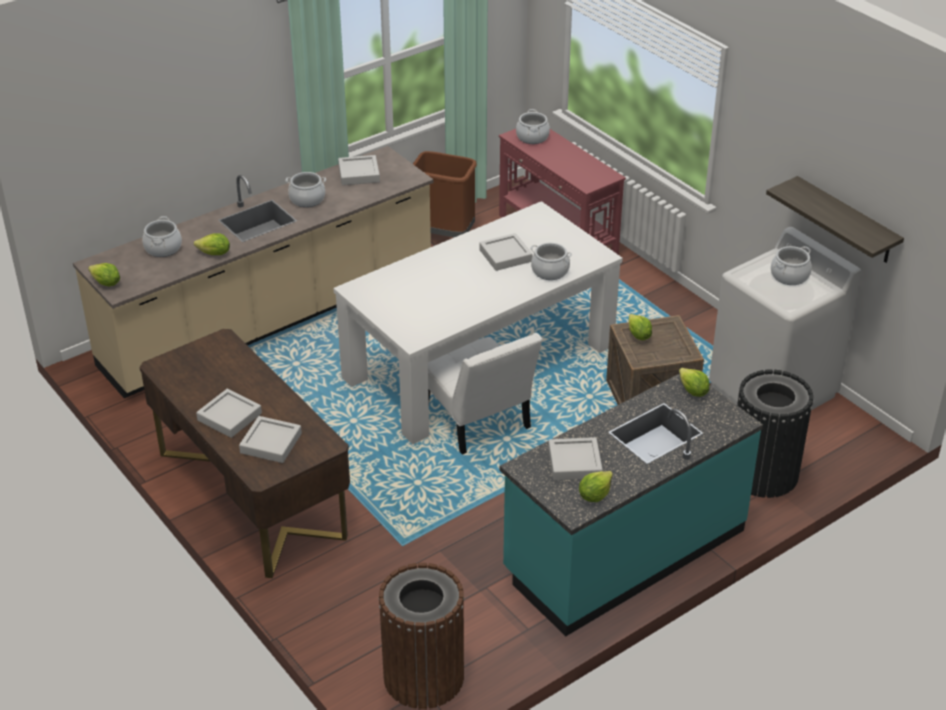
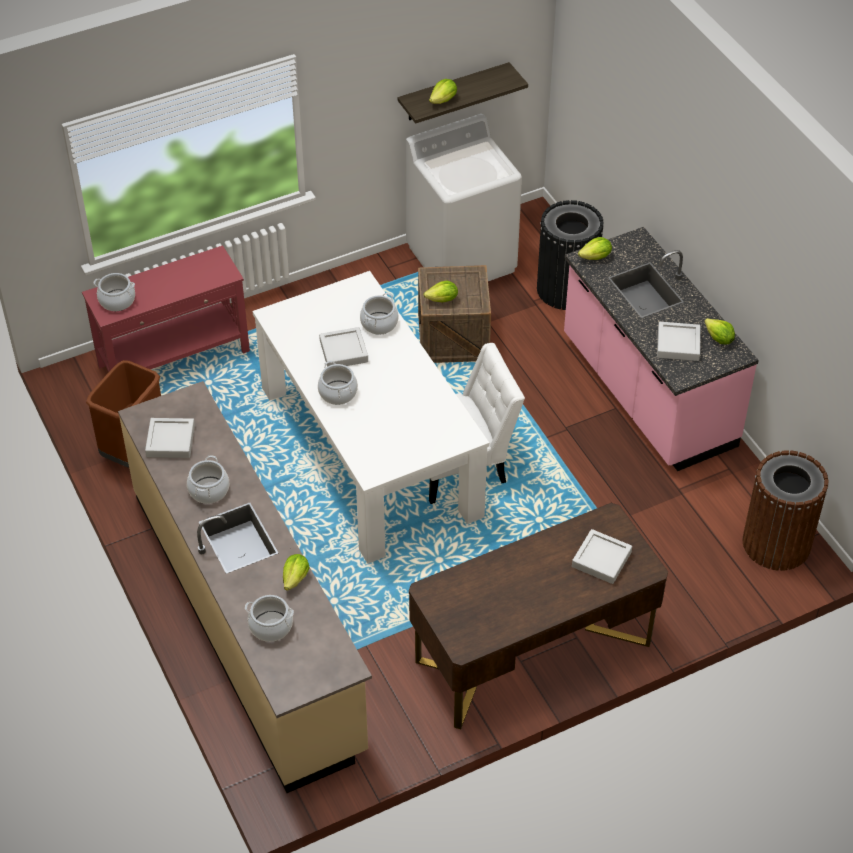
camera: 80 degrees left, 10 degrees up
(106, 283) = (328, 681): lettuce -> lettuce (443, 100)
(229, 417) = (557, 590): grey tray -> none
(623, 551) = (646, 393): turquoise counter -> pink counter
(789, 276) = (462, 161): cooking pot -> cooking pot (338, 392)

